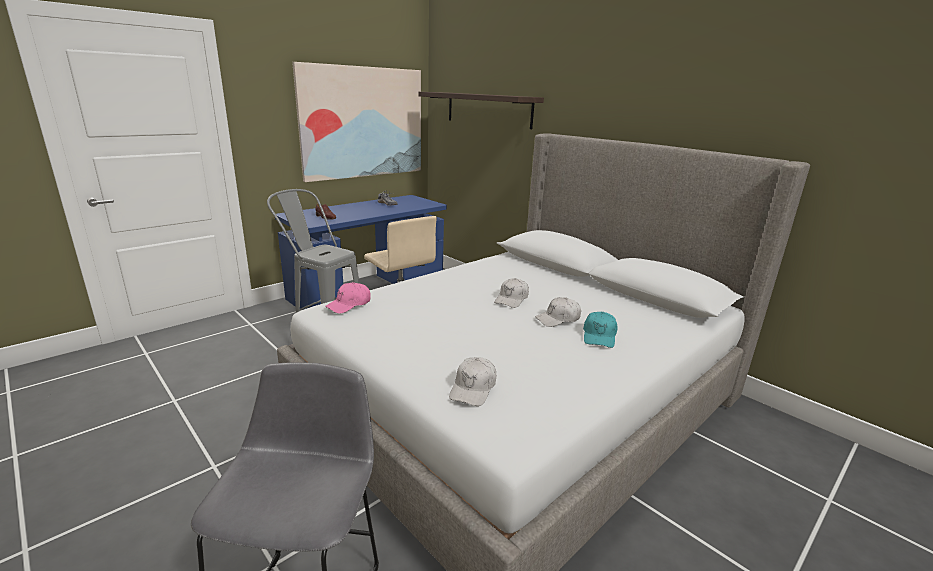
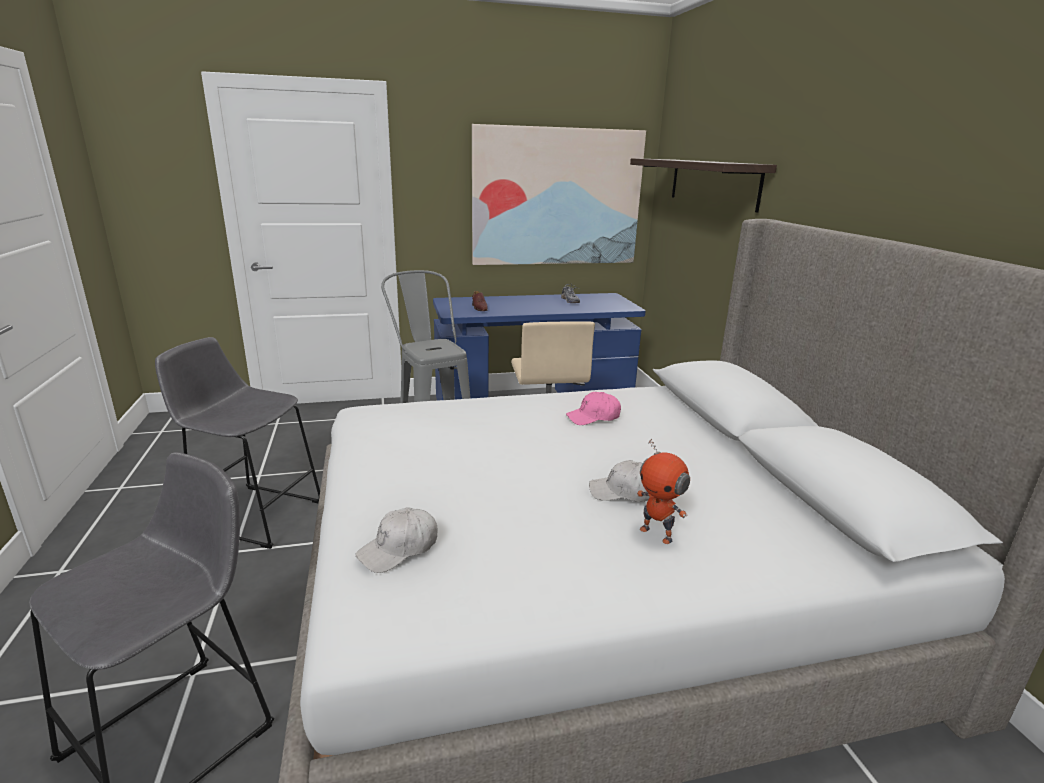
camera: 30 degrees right, 0 degrees up
(202, 432) = (253, 514): none -> grey stool
(349, 304) = (392, 411): pink cap -> pink cap (593, 417)
(512, 299) = (592, 449): white cap -> none
(599, 336) = (657, 534): turquoise cap -> toy robot

